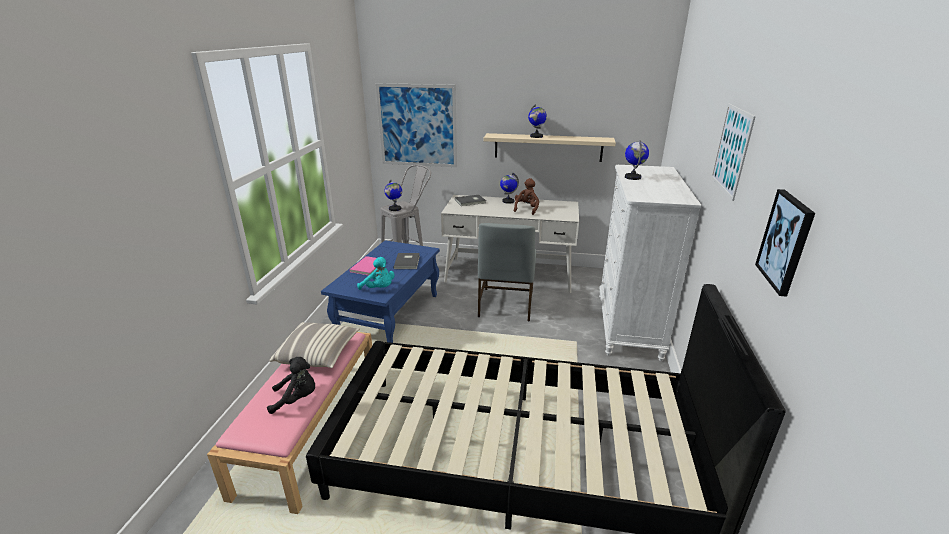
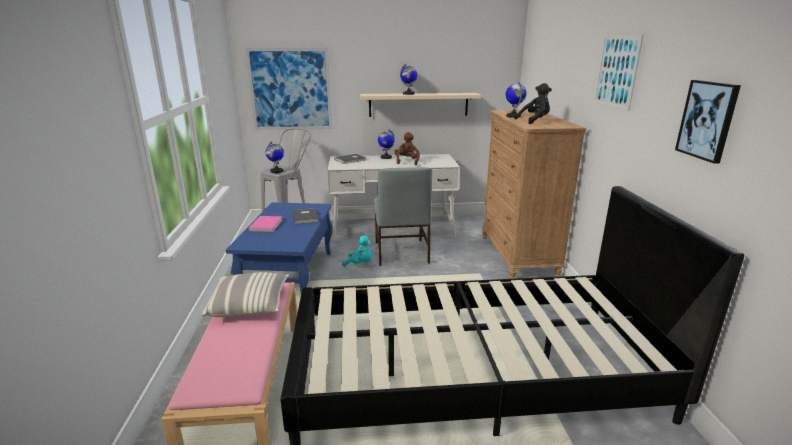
camera: 15 degrees left, 5 degrees down
(297, 399) = (247, 347): black plush toy -> black plush toy (534, 121)
(379, 288) = (288, 241): turquoise plush toy -> turquoise plush toy (360, 264)
(628, 326) = (518, 256): white dresser -> brown dresser

